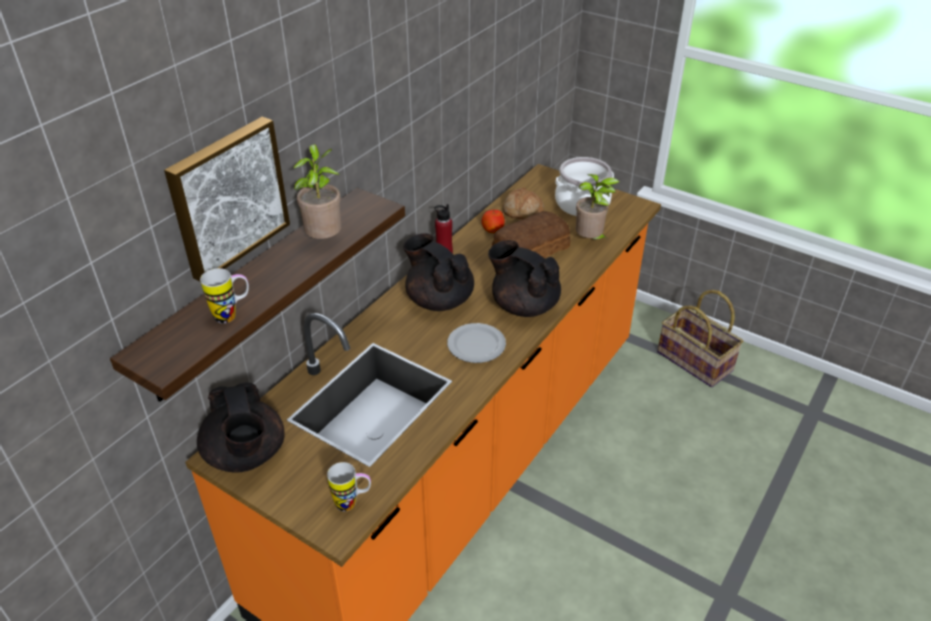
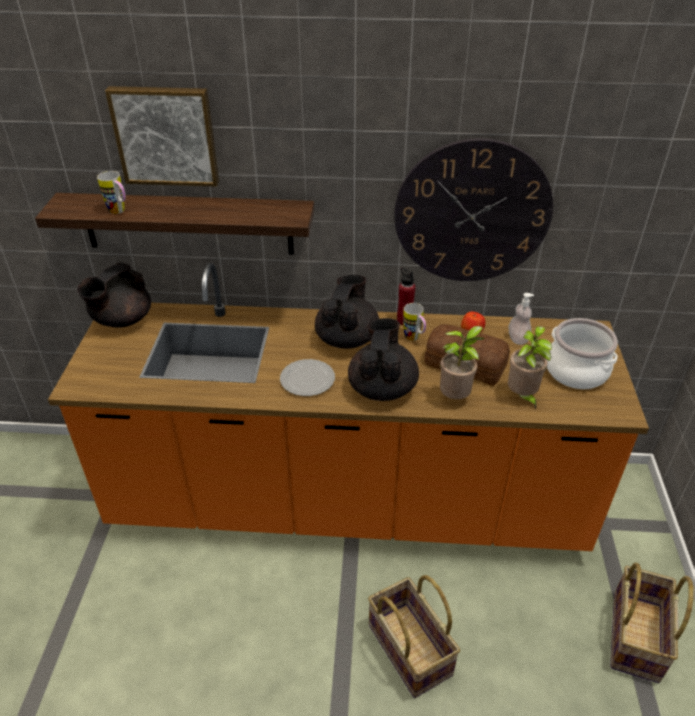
camera: 60 degrees right, 0 degrees up
(325, 240) = (231, 212): potted plant -> potted plant (456, 398)
(352, 503) = (100, 383): mug -> mug (414, 339)
(457, 125) = (472, 213): none -> wall clock
(522, 212) = (518, 339): bread -> soap dispenser
(639, 494) = (408, 650): none -> basket

